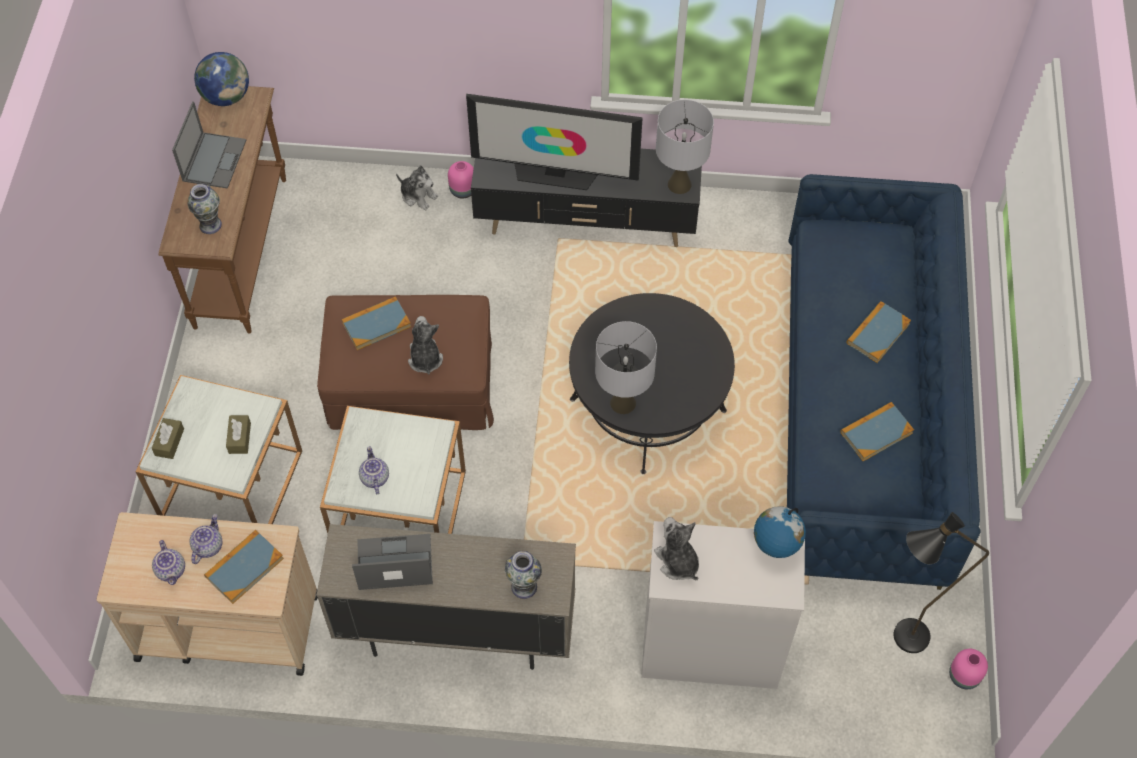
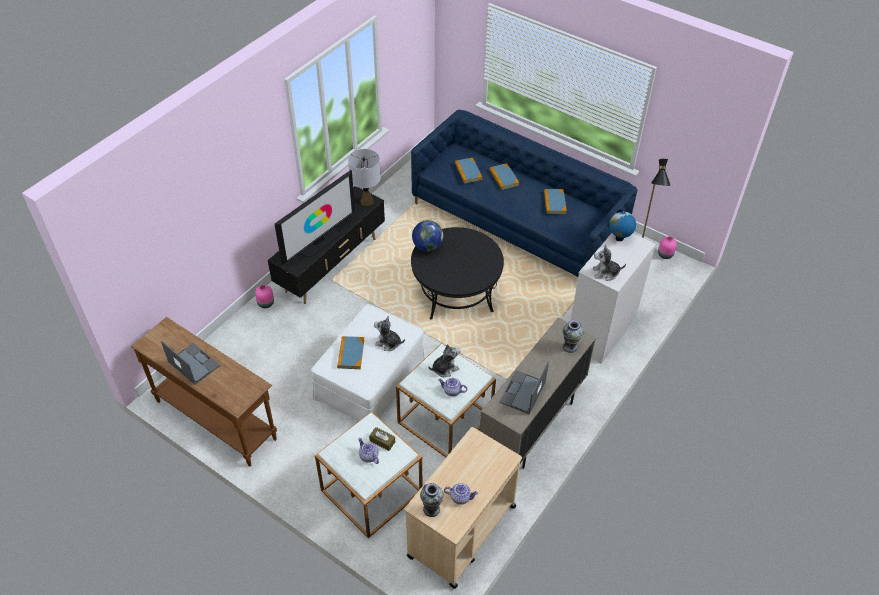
camera: 60 degrees left, 10 degrees down
(169, 442) = (359, 477): brown tissue box -> none
(208, 546) = (456, 473): teapot -> teapot (368, 456)
(210, 225) = (239, 384): vase -> vase (431, 509)
(226, 96) = (152, 339): globe -> globe (427, 247)
(244, 567) = (481, 461): book -> book (468, 172)
(412, 385) = (371, 379): brown ottoman -> white ottoman
(418, 196) = (252, 323): plush toy -> plush toy (444, 368)
(622, 403) = (472, 280): grey table lamp -> none

